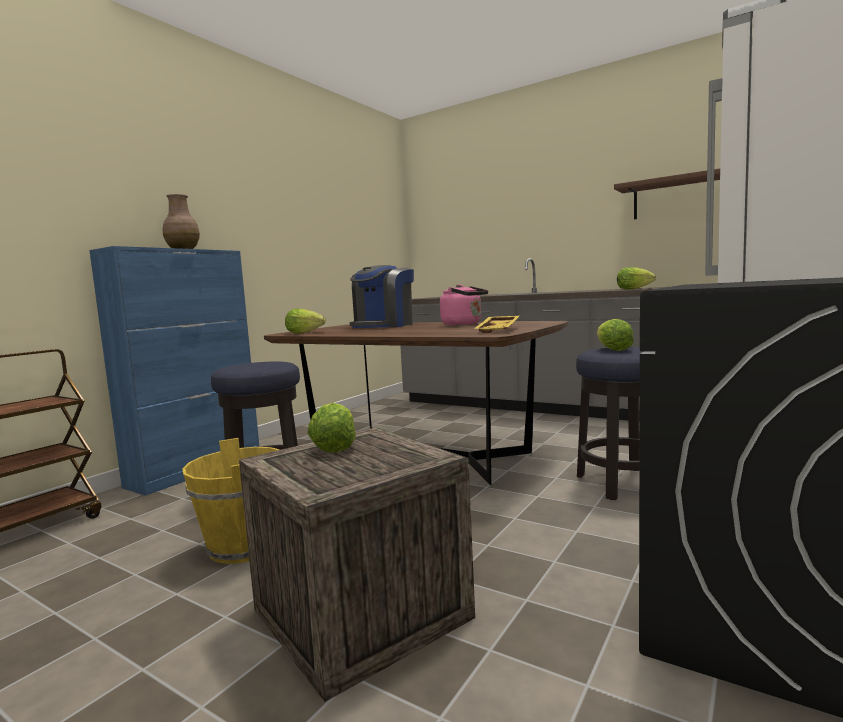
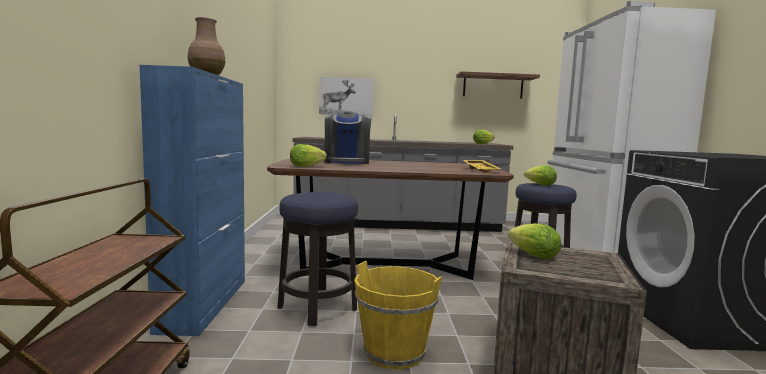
camera: 35 degrees left, 0 degrees up
(464, 324) = (417, 163): pink kettle -> none
(479, 242) = (346, 96): none -> picture

